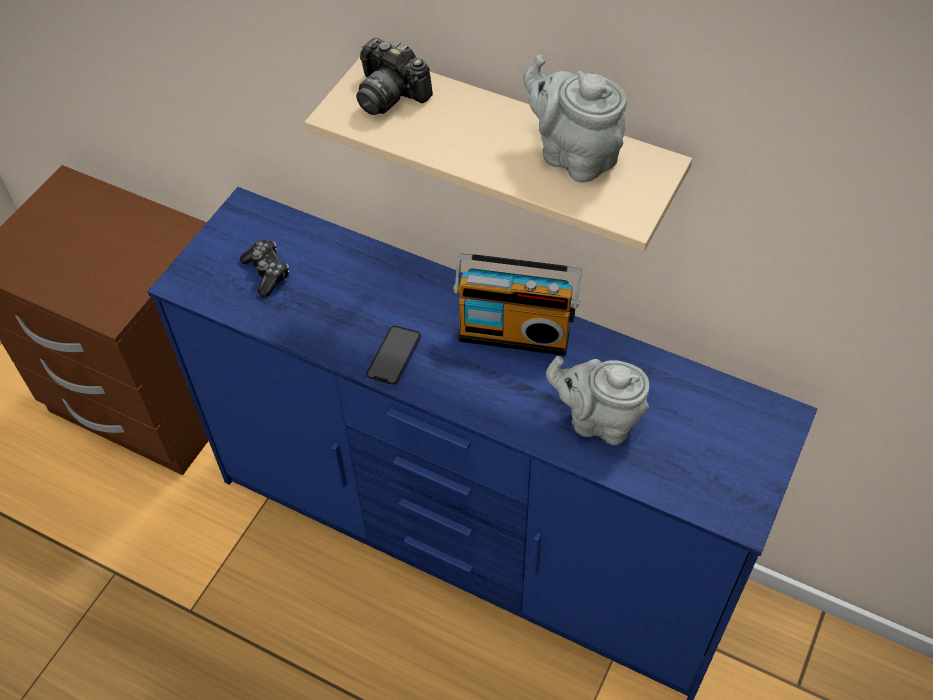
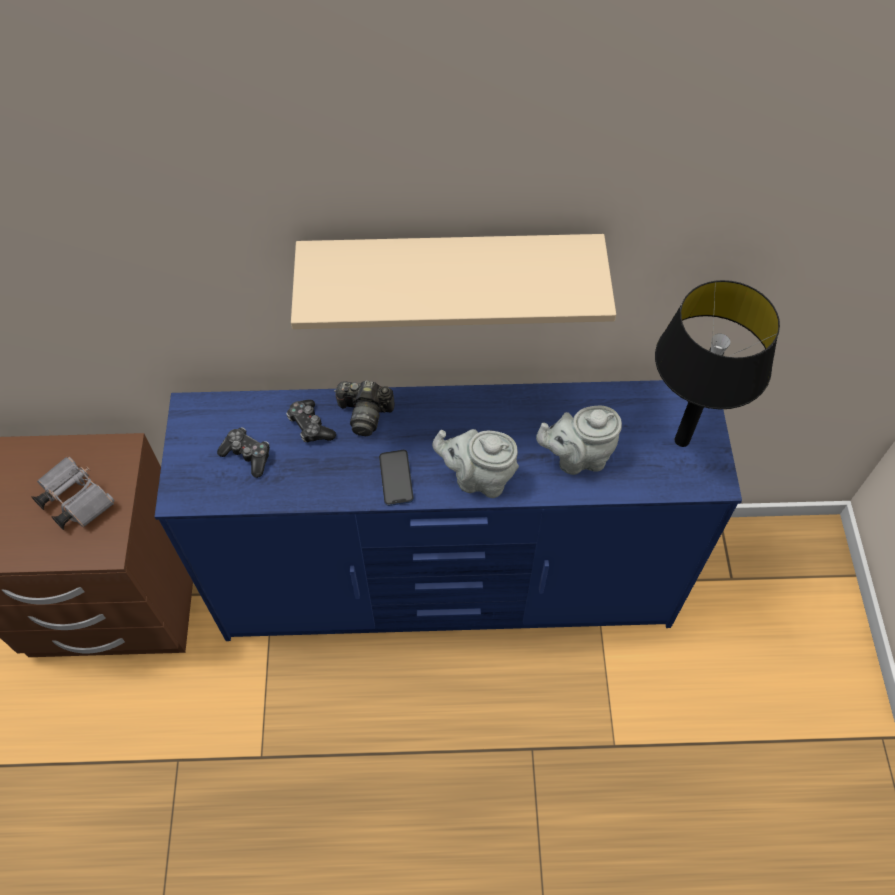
camera: 30 degrees left, 5 degrees up
(114, 257) = (74, 499): none -> grey binoculars
(344, 271) = (310, 426): none -> game controller
(390, 94) = (344, 271): camera -> camera (365, 414)
(515, 331) = (475, 416): radio -> none
(573, 156) = (520, 266): grey teapot -> grey teapot (478, 478)
(732, 456) = (683, 440): none -> black table lamp

